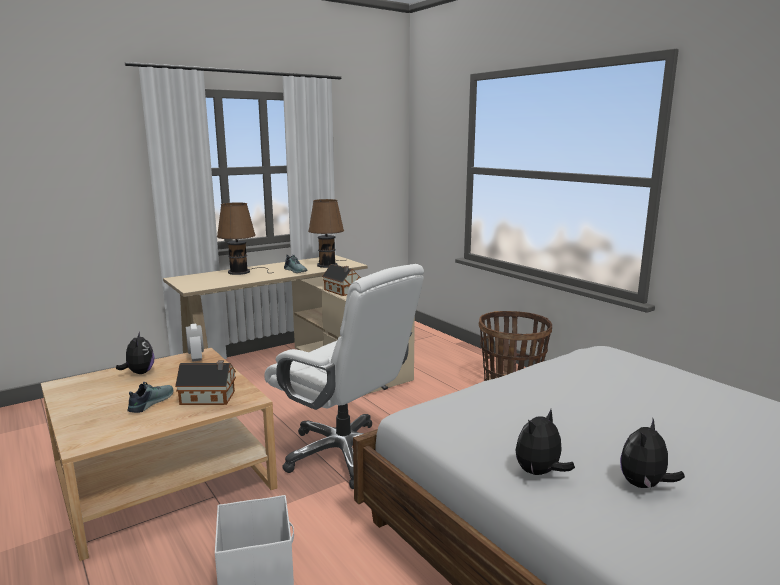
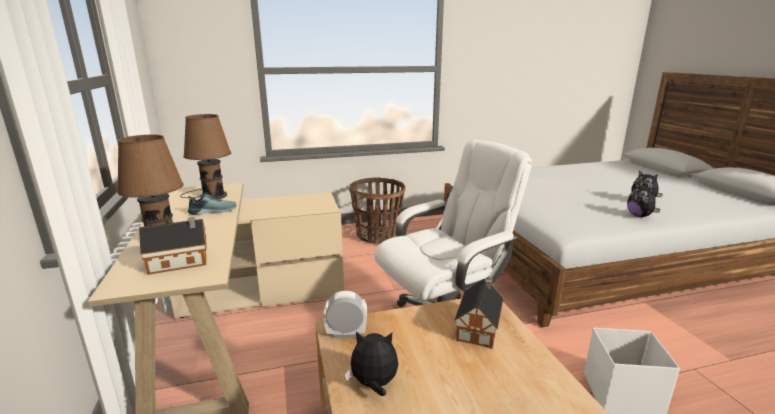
camera: 70 degrees left, 5 degrees up
(150, 402) = (481, 371): shoe -> none
(342, 291) = (271, 212): toy house -> toy house (181, 261)

